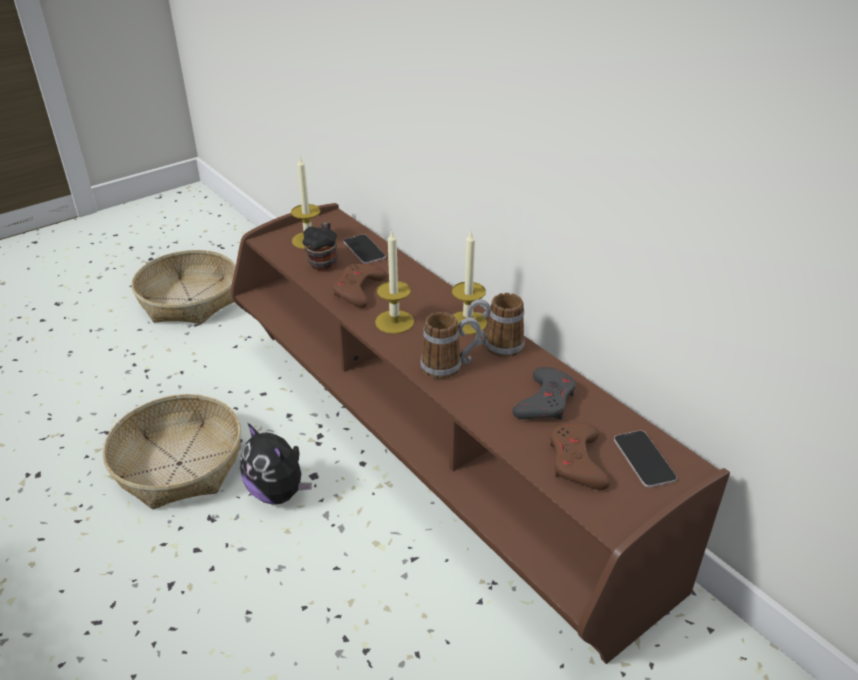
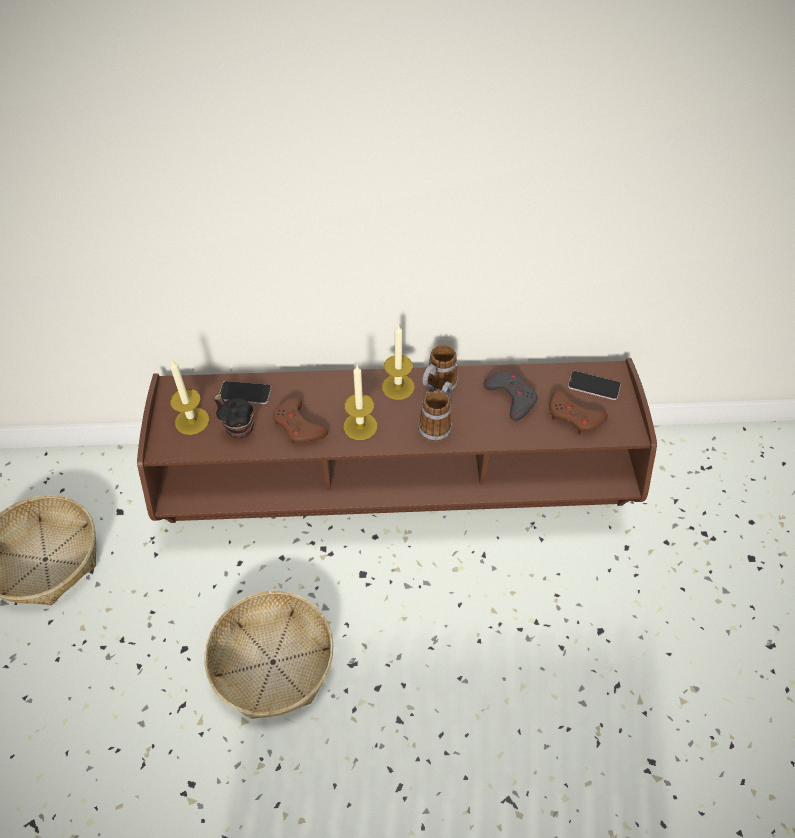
camera: 55 degrees left, 15 degrees up
(278, 492) = (361, 605): plush toy -> none

